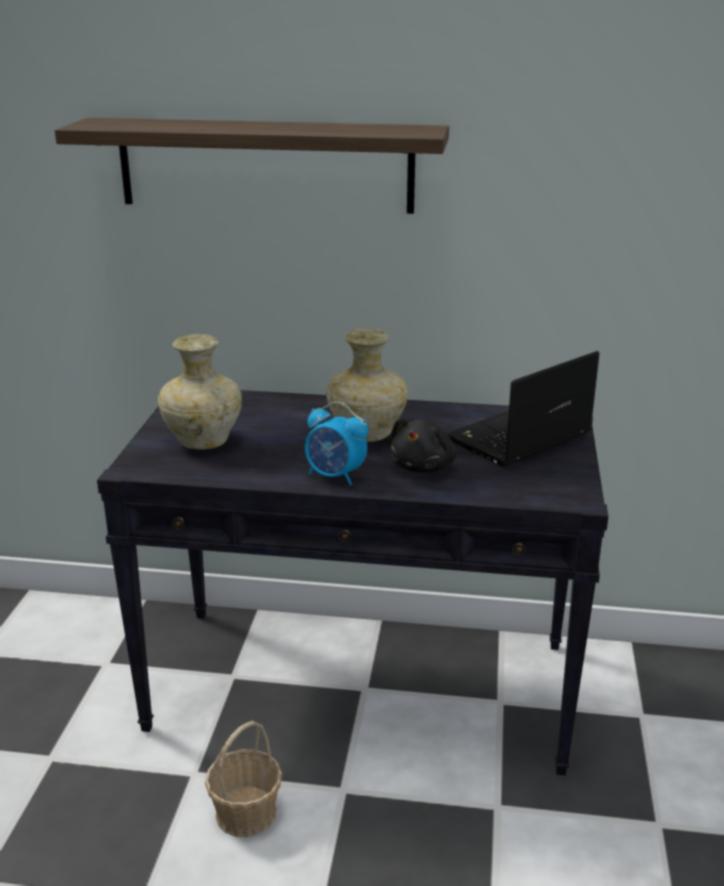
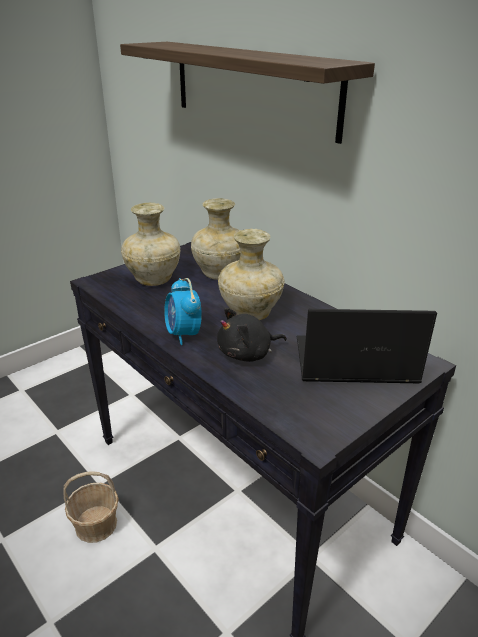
camera: 40 degrees right, 5 degrees up
(268, 410) = (219, 274): none -> beige vase

